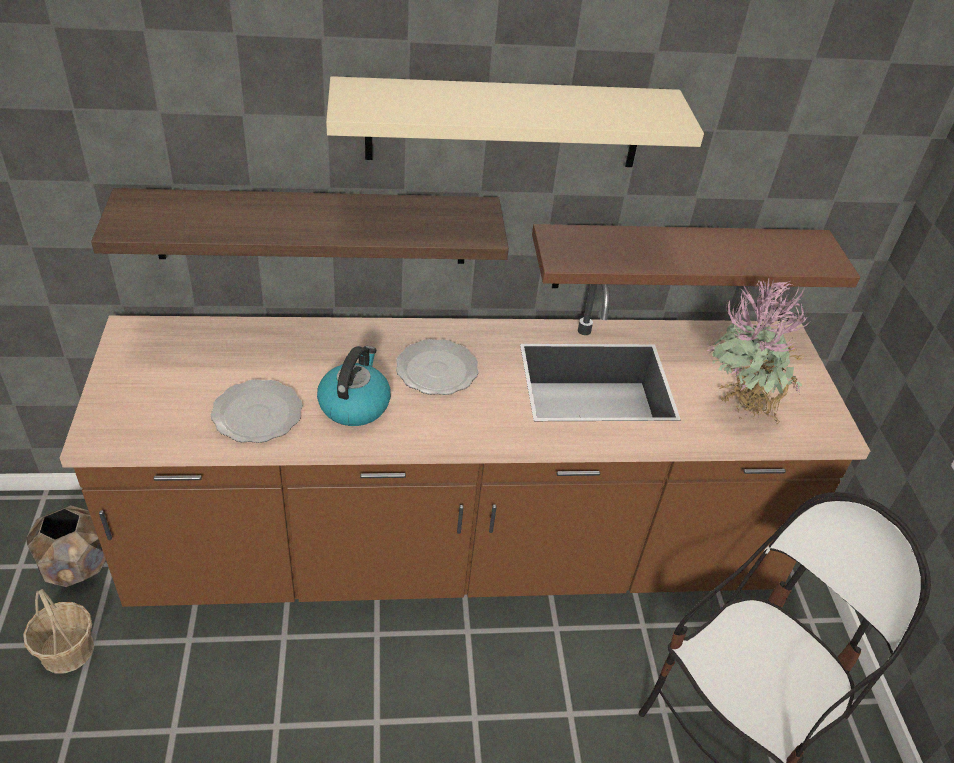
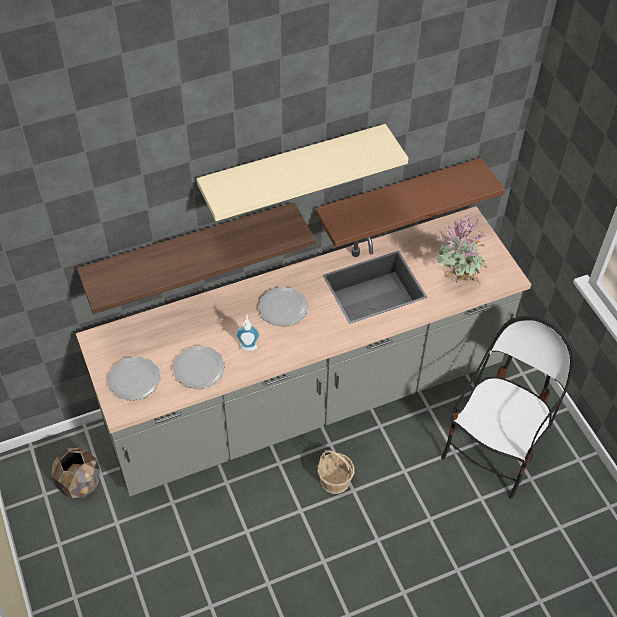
camera: 15 degrees left, 10 degrees up
(67, 650) = (105, 531): basket -> basket (335, 480)
(147, 400) = (134, 380): none -> plate
(354, 404) = (248, 345): kettle -> soap dispenser
(458, 554) = (306, 399): brown counter -> grey counter

